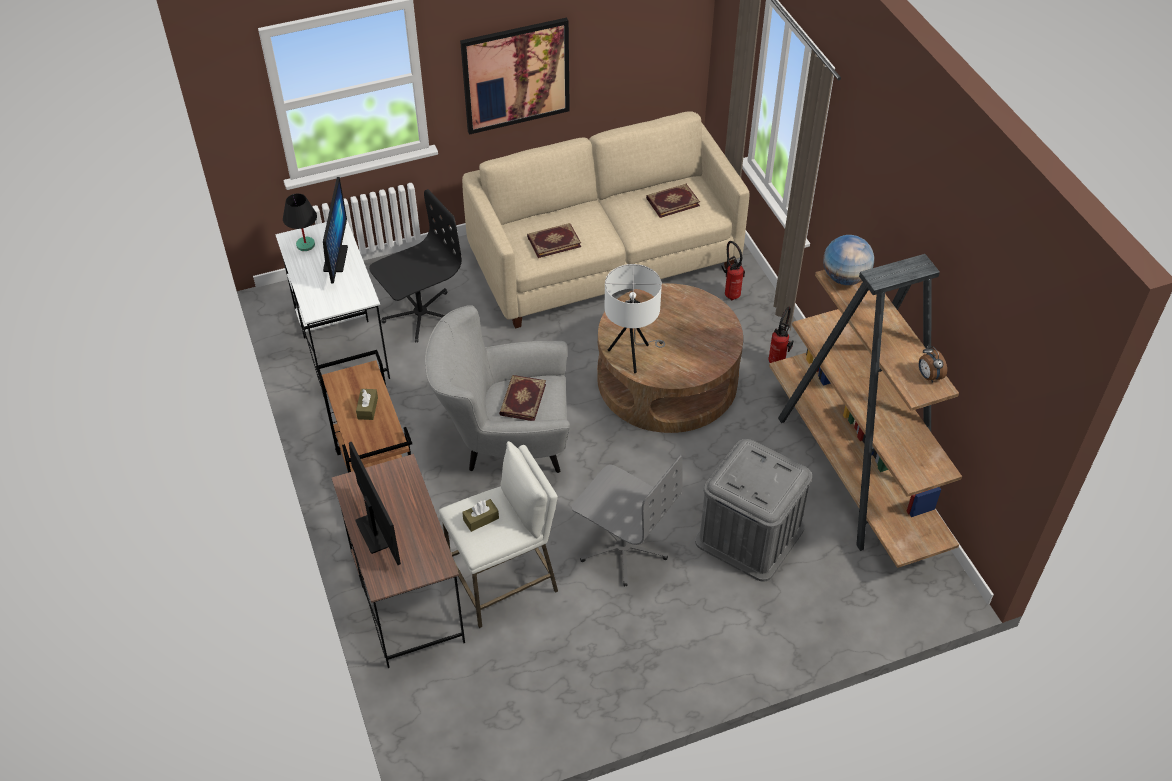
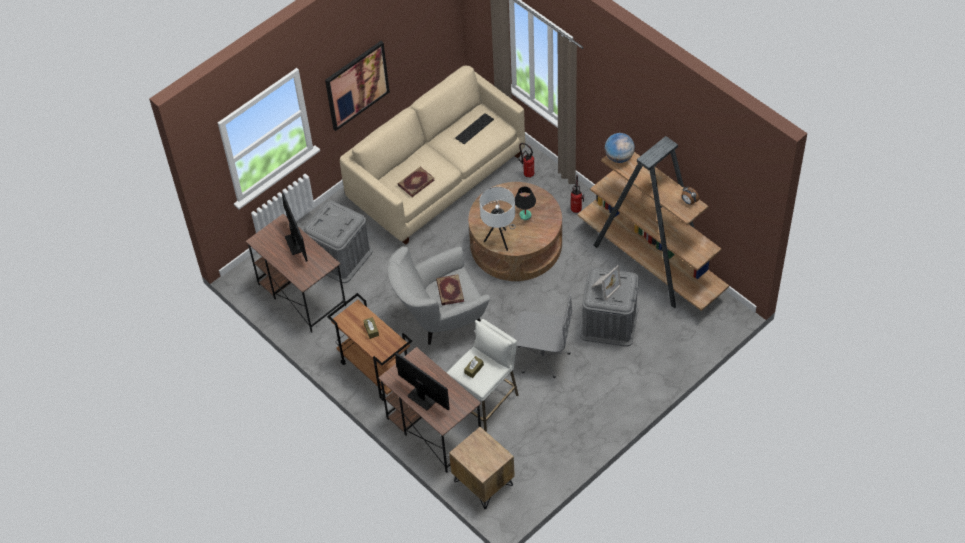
camera: 20 degrees left, 5 degrees up
(306, 245) = (270, 241): black table lamp -> black table lamp (525, 215)
(341, 343) = (301, 294): white desk -> brown desk
(420, 314) = (339, 257): black office chair -> grey storage box
(431, 706) = (483, 483): none -> brown nightstand
(672, 201) = (474, 128): book -> keyboard
(750, 471) = (604, 287): none -> picture frame

